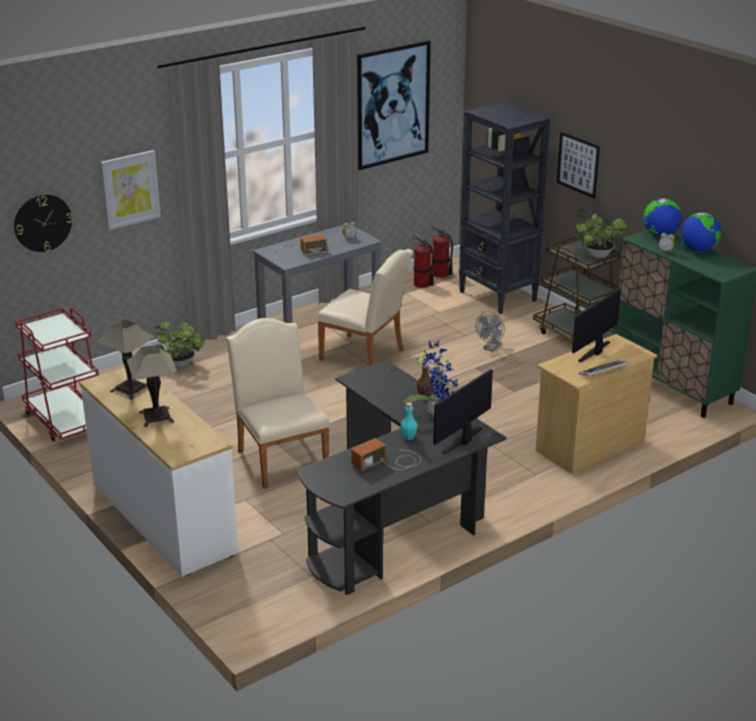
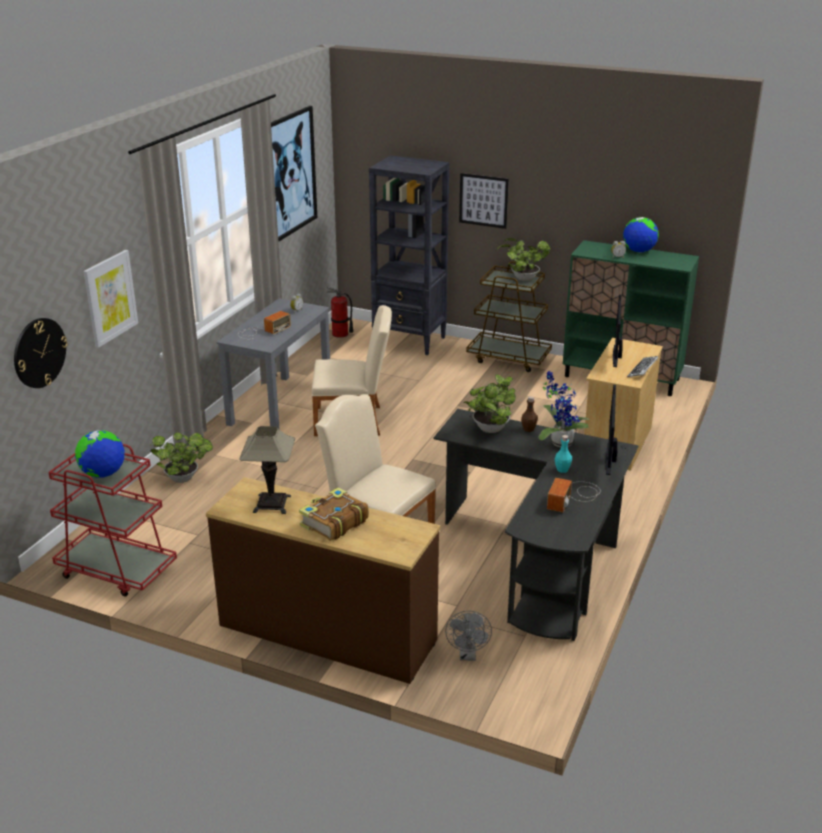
camera: 30 degrees left, 0 degrees up
(156, 417) = (333, 523): table lamp -> book
(162, 518) = (327, 634): white dresser -> brown dresser
(389, 385) = (489, 430): none -> potted plant
(422, 284) = (334, 346): fire extinguisher -> none
(490, 348) = (451, 385): grey fan -> grey fan (468, 655)
(660, 235) = (595, 246): globe -> globe (103, 474)

